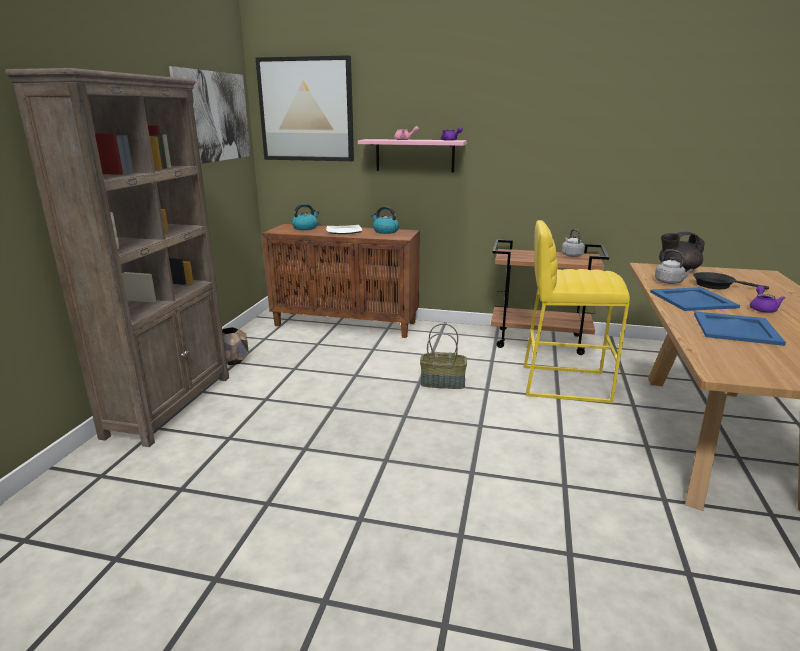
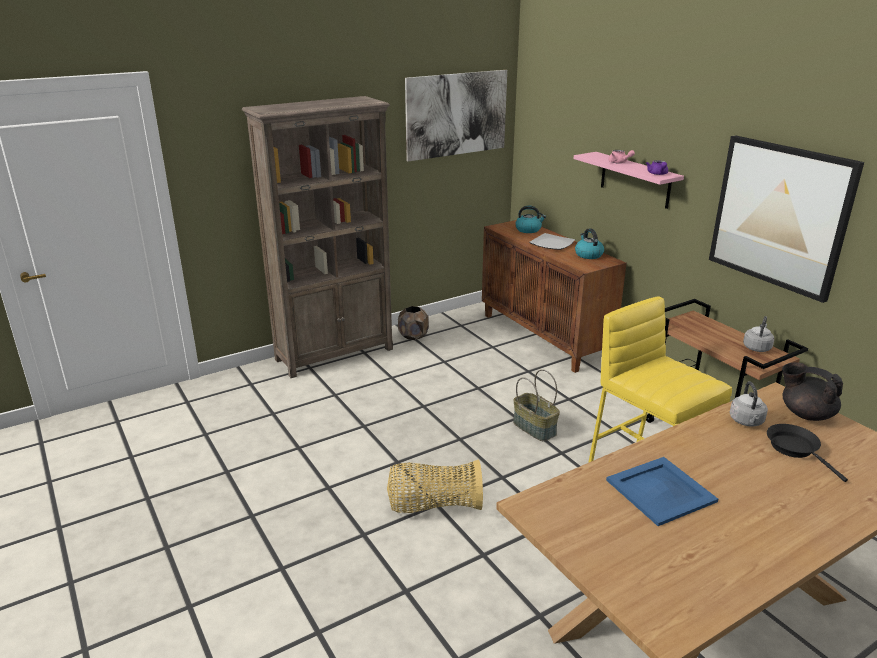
camera: 45 degrees right, 5 degrees up
(306, 110) = (554, 111): picture -> picture (780, 215)
(472, 474) = (434, 506): none -> basket
(692, 300) = (710, 448): blue tray -> none
(762, 308) = (761, 492): purple teapot -> none

